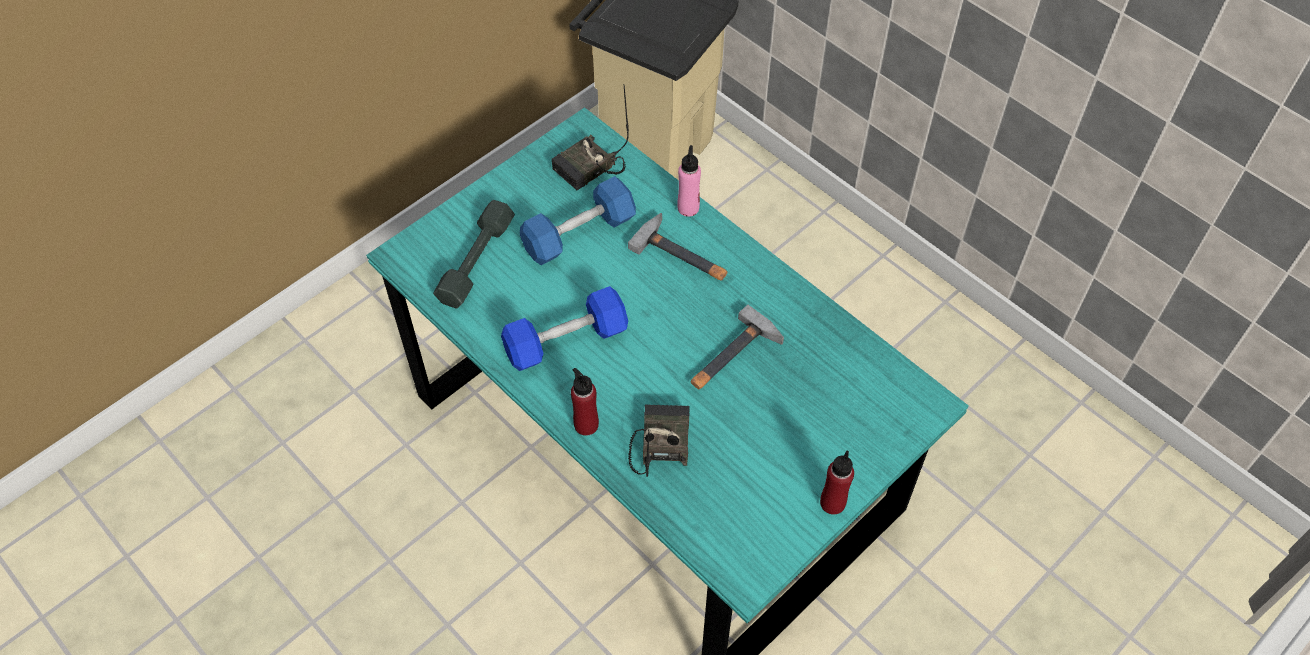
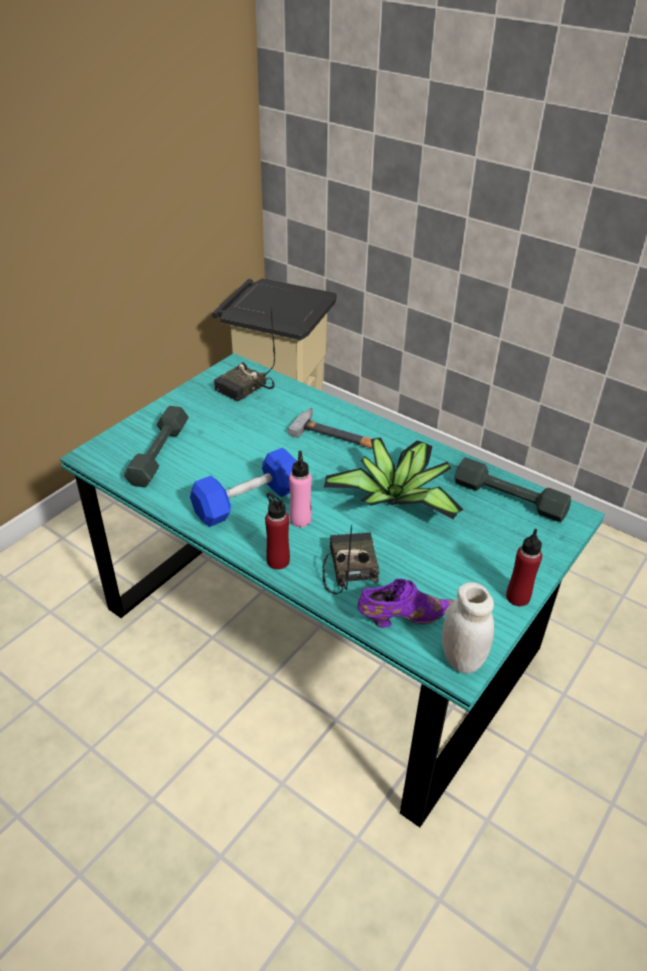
camera: 10 degrees left, 15 degrees down
(579, 234) = (245, 429): blue dumbbell -> none
(688, 208) = (331, 405): pink bottle -> pink bottle (300, 519)
(701, 511) = (400, 617): none -> purple shoe
(732, 357) = (395, 499): hammer -> potted plant
(752, 568) = (461, 659): none -> white jar
(864, 370) = (509, 498): none -> grey dumbbell

